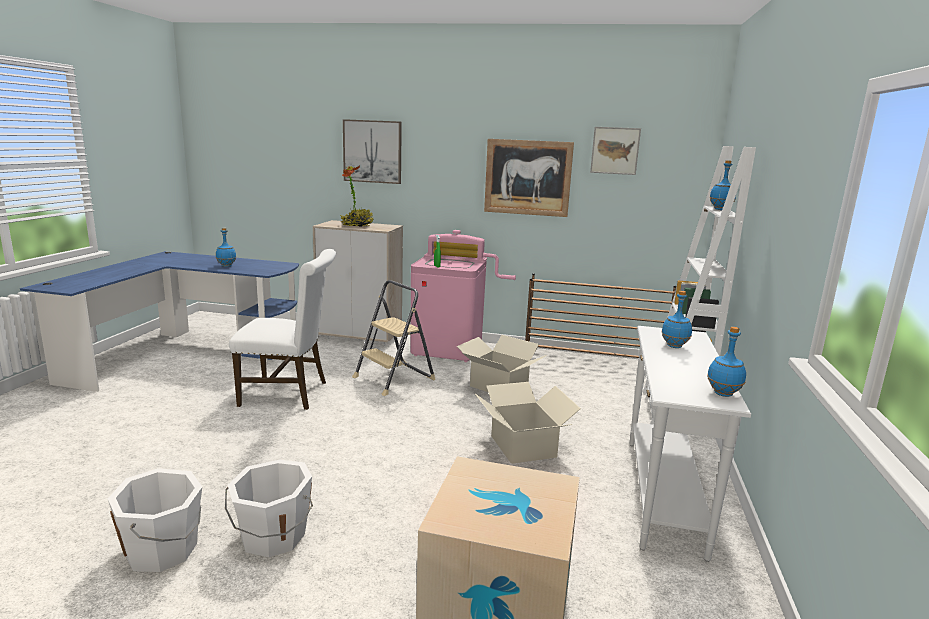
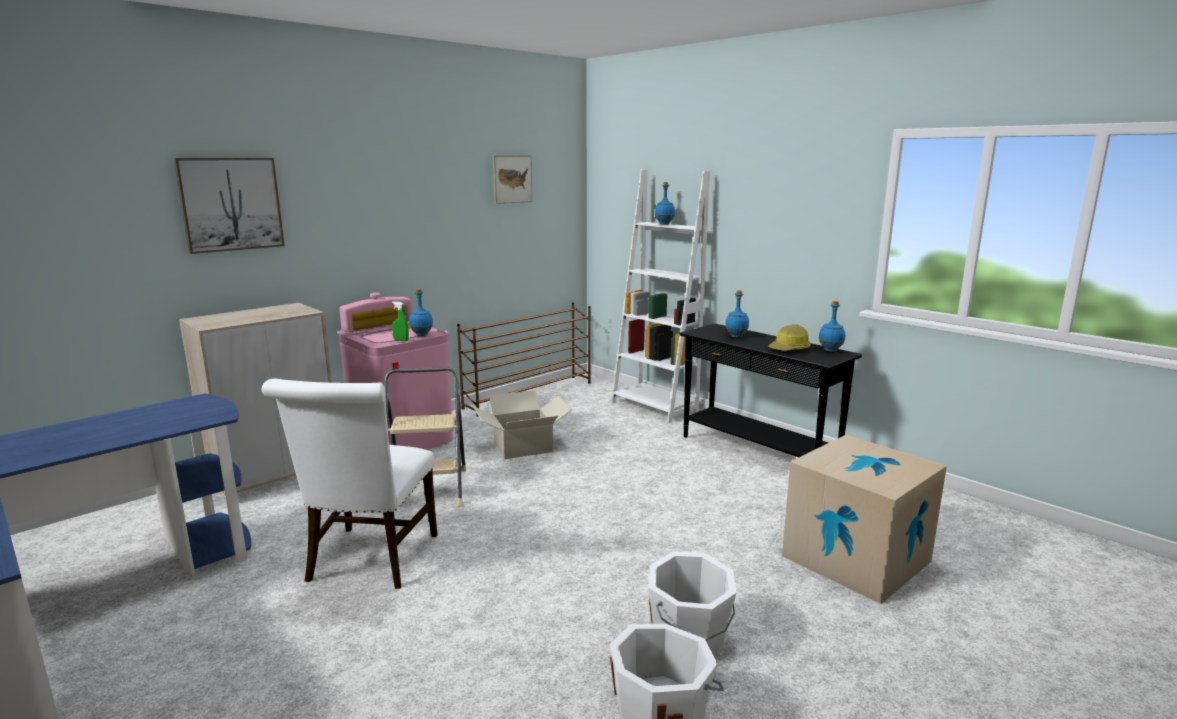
camera: 55 degrees left, 0 degrees up
(227, 266) = (114, 433): blue bottle -> blue bottle (422, 335)
(290, 393) = (370, 561): white chair -> white chair turned 150 degrees clockwise
(357, 226) = (255, 316): potted plant -> none
(523, 446) = (645, 474): cardboard box -> none
(527, 177) = (437, 217): picture -> none
(665, 494) = (759, 452): white console table -> black console table
(679, 374) = (789, 349): none -> hard hat

